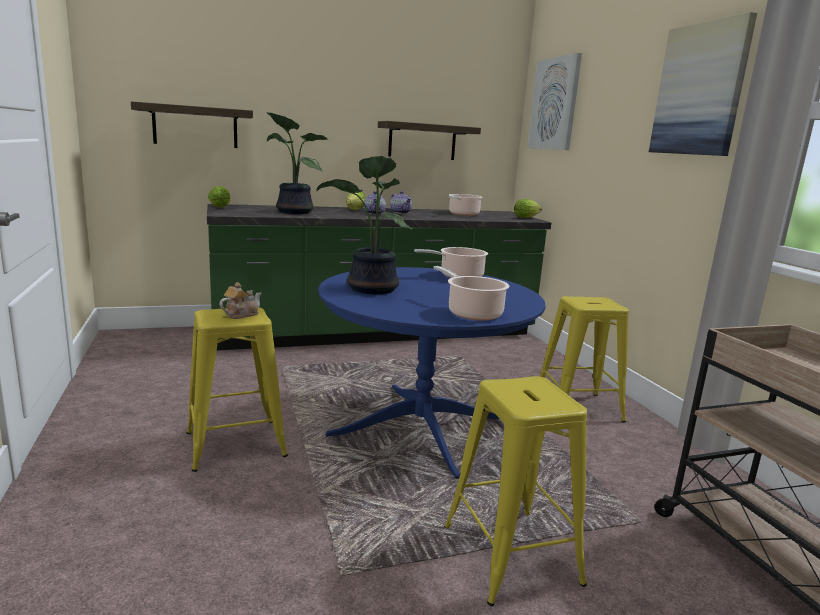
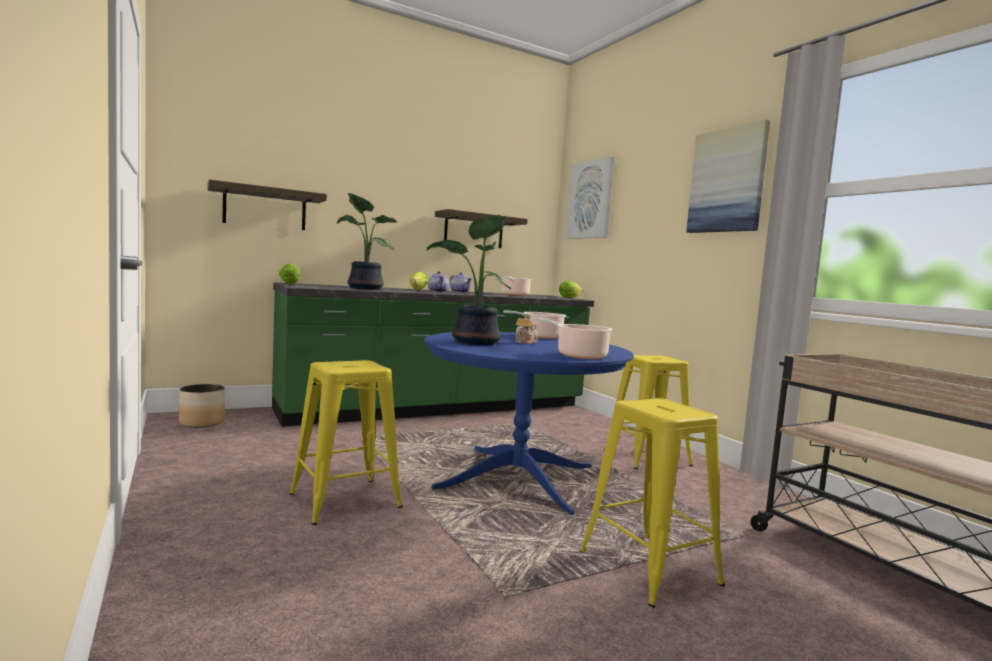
camera: 10 degrees left, 10 degrees down
(142, 343) = (201, 422): none -> planter
(241, 314) = (358, 365): teapot -> teapot (525, 342)

